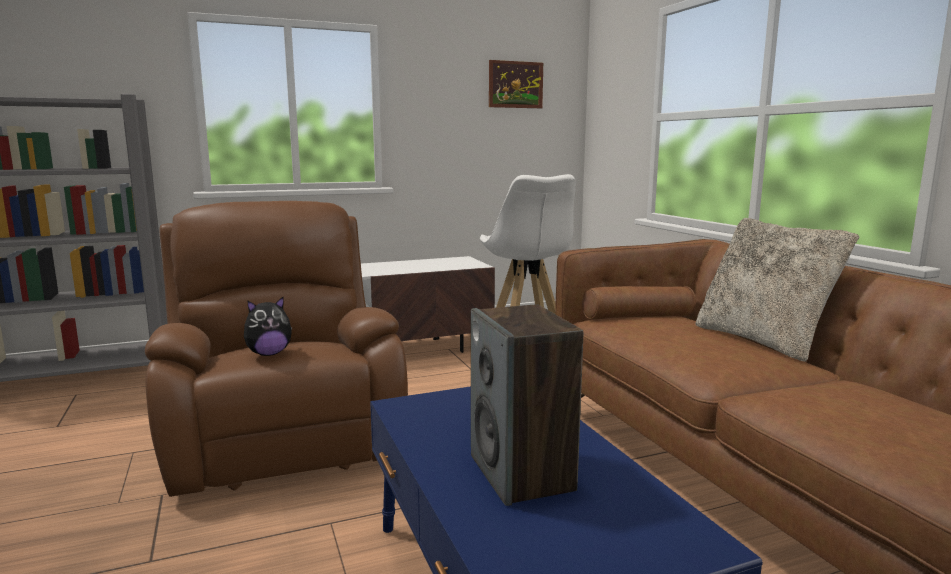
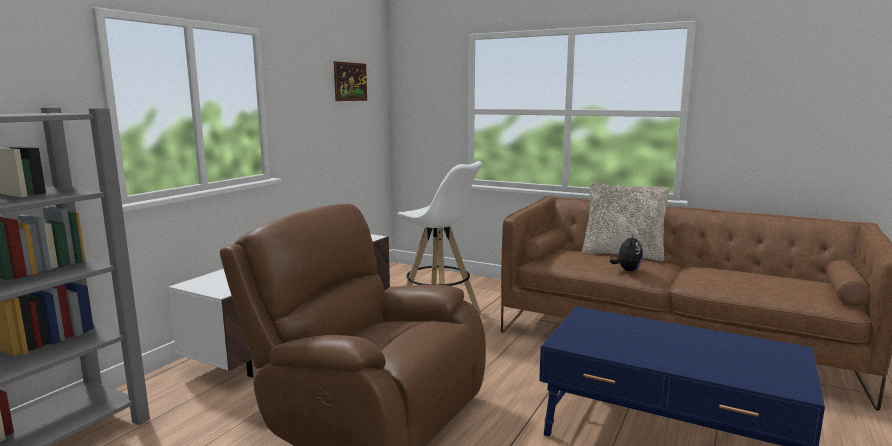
camera: 40 degrees left, 0 degrees up
(269, 354) = (411, 339): plush toy -> plush toy (627, 270)
(522, 473) = (691, 351): speaker -> none

